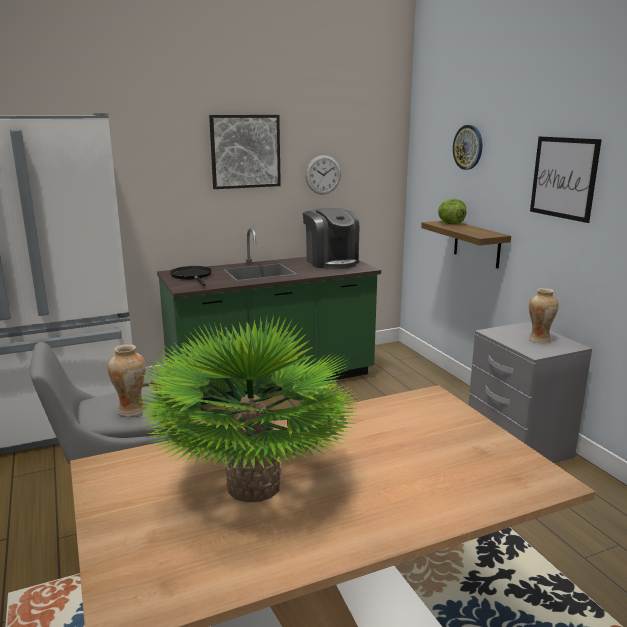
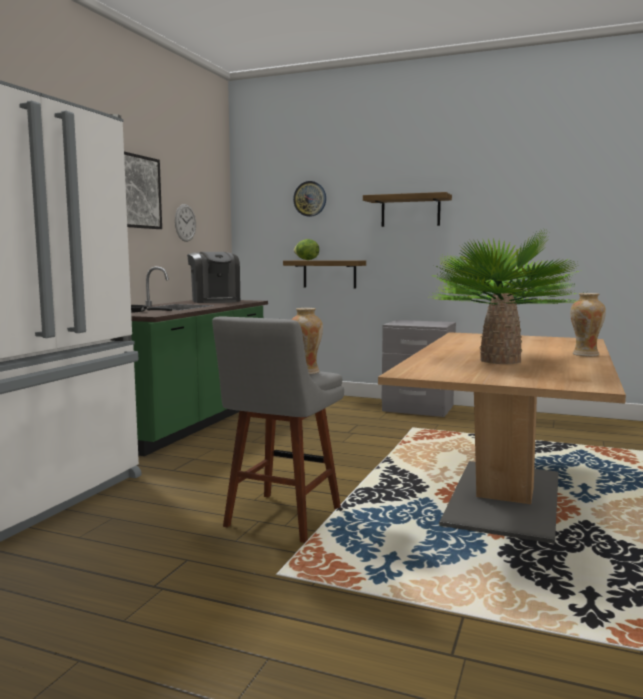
camera: 45 degrees left, 10 degrees down
(331, 262) = (215, 301): coffee machine -> coffee machine turned 45 degrees clockwise
(539, 339) = (424, 323): vase -> vase (585, 354)
(564, 178) = (410, 211): picture -> shelf

